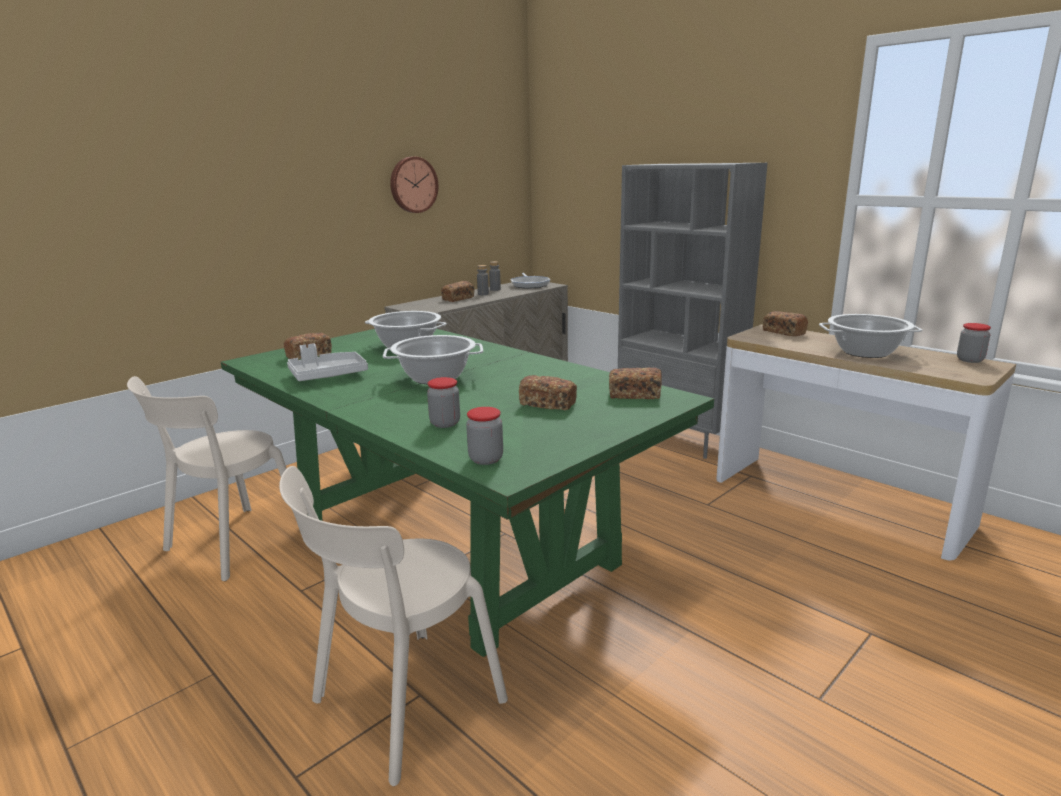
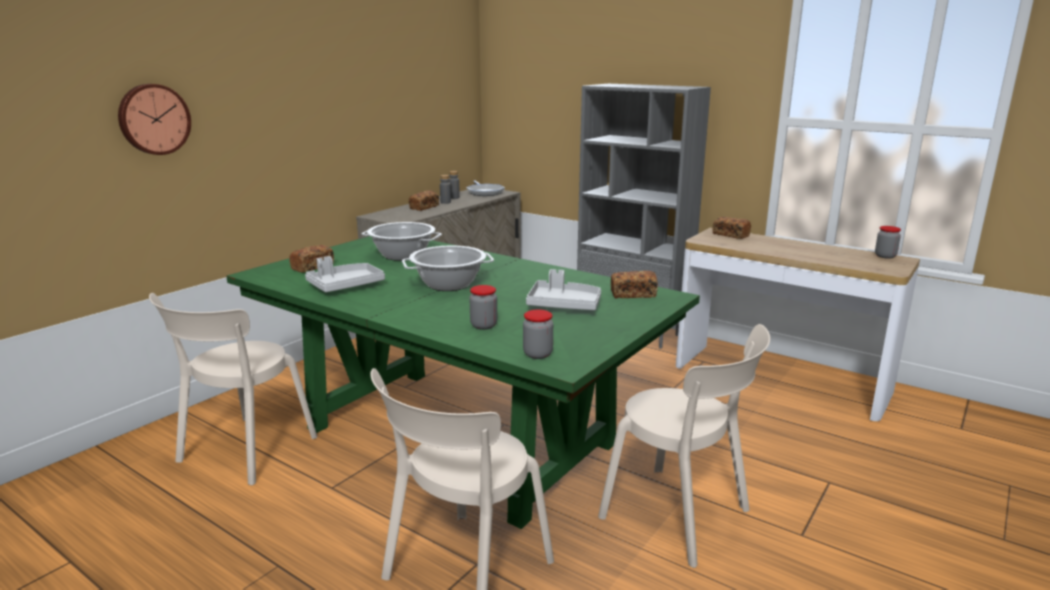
camera: 10 degrees left, 0 degrees up
(412, 185) = (380, 99): wall clock -> wall clock (153, 119)
(548, 404) = (564, 305): bread -> grey tray
(673, 660) = (680, 517): none -> beige chair
(865, 352) = (803, 251): cooking pot -> none

